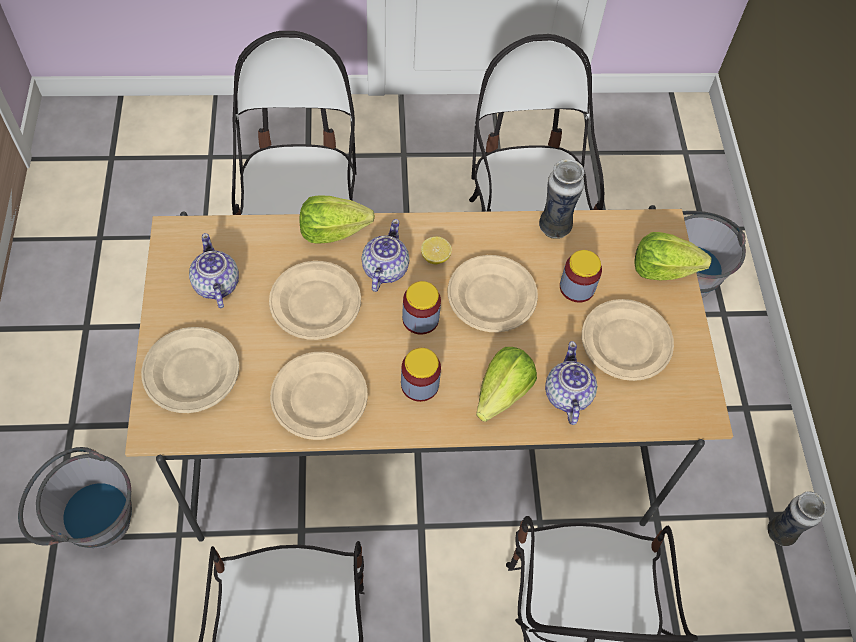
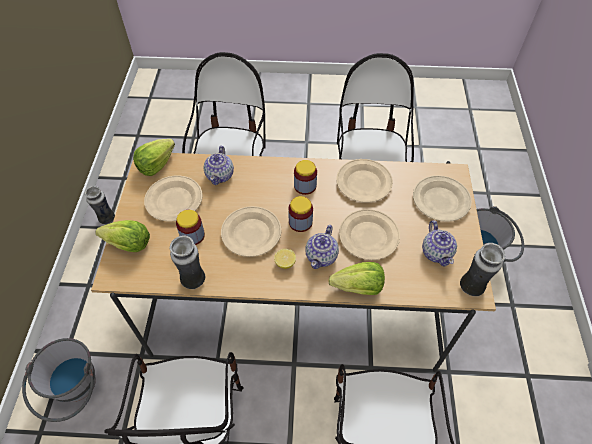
camera: 170 degrees left, 5 degrees down
(177, 240) = (471, 287): none -> vase
(502, 393) = (257, 178): lettuce -> lettuce (156, 165)

